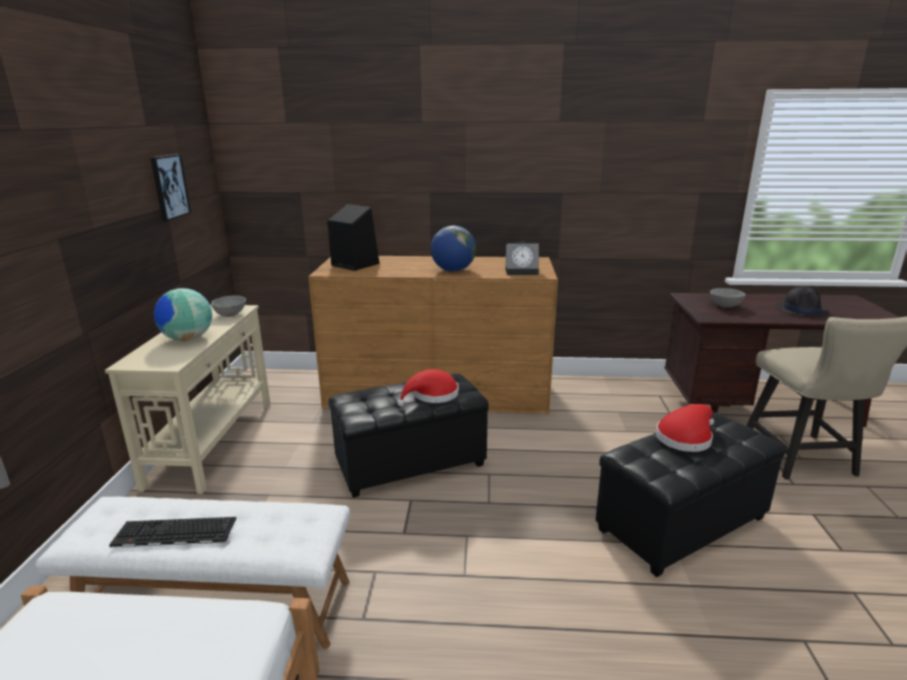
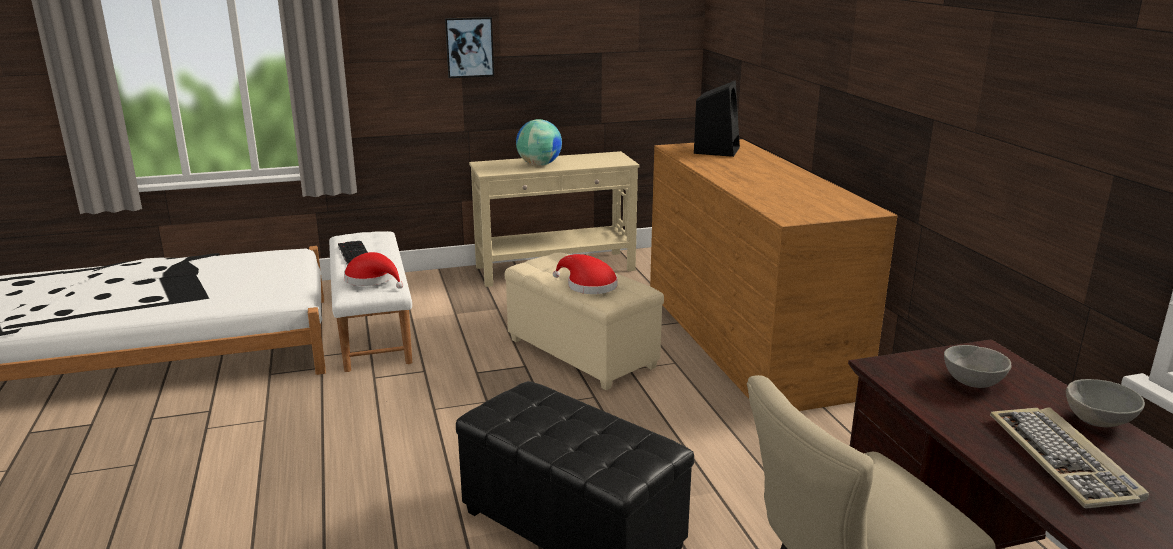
camera: 70 degrees right, 0 degrees up
(169, 187) = (609, 34): picture -> picture (469, 47)
(231, 315) = (604, 163): grey bowl -> grey bowl (1099, 422)
(410, 464) = (582, 354): black ottoman -> beige ottoman
(453, 270) = (748, 183): globe -> none
(522, 271) = (792, 208): alarm clock -> none
(685, 437) = (588, 422): red hat -> red hat (372, 280)
(802, 310) = (1064, 460): black hat -> keyboard

